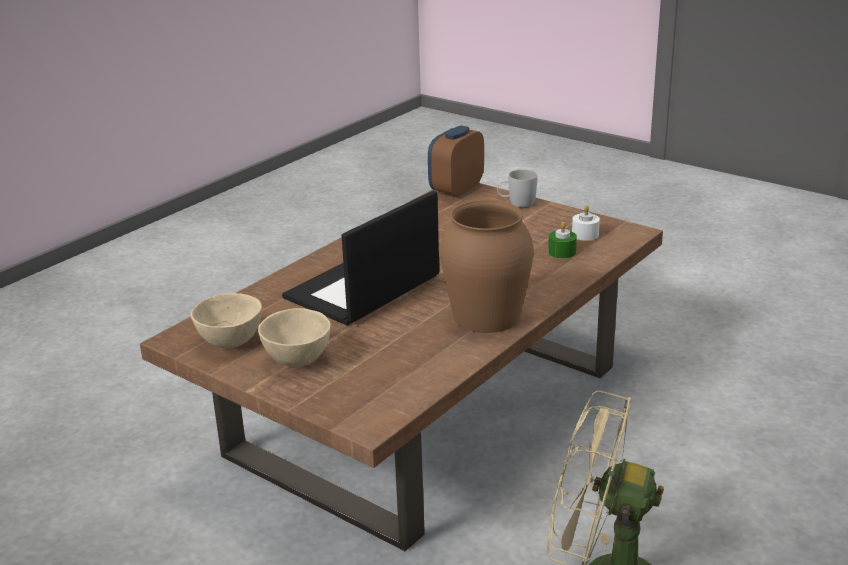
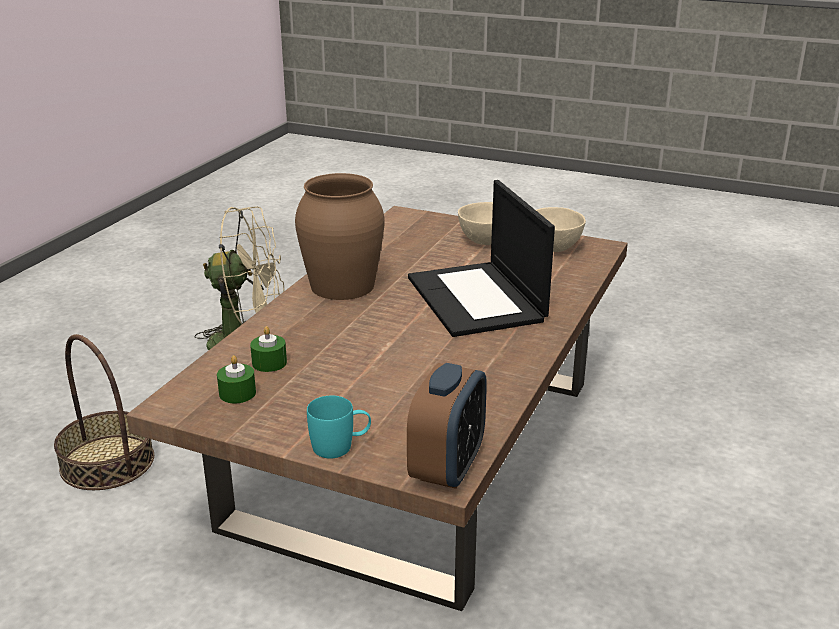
camera: 165 degrees right, 0 degrees up
(362, 288) = (477, 299): laptop -> laptop turned 135 degrees clockwise
(516, 203) = (340, 446): white mug -> turquoise mug
(585, 234) = (237, 393): white candle -> green candle
(725, 433) = (107, 462): none -> basket

